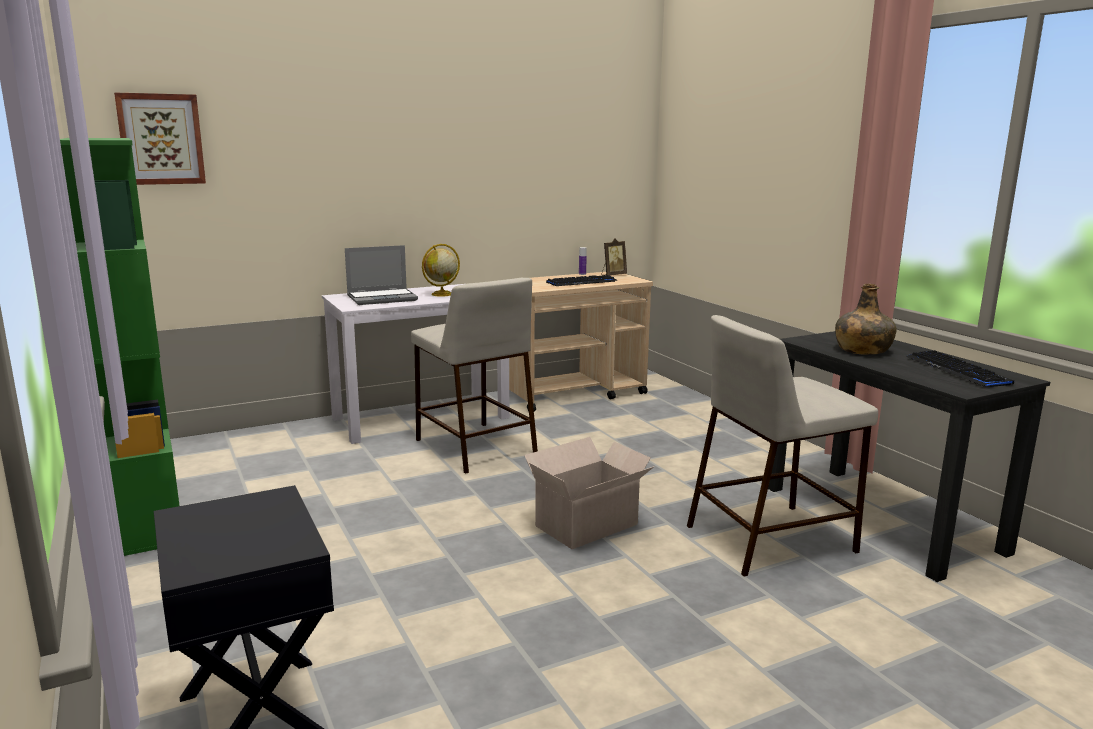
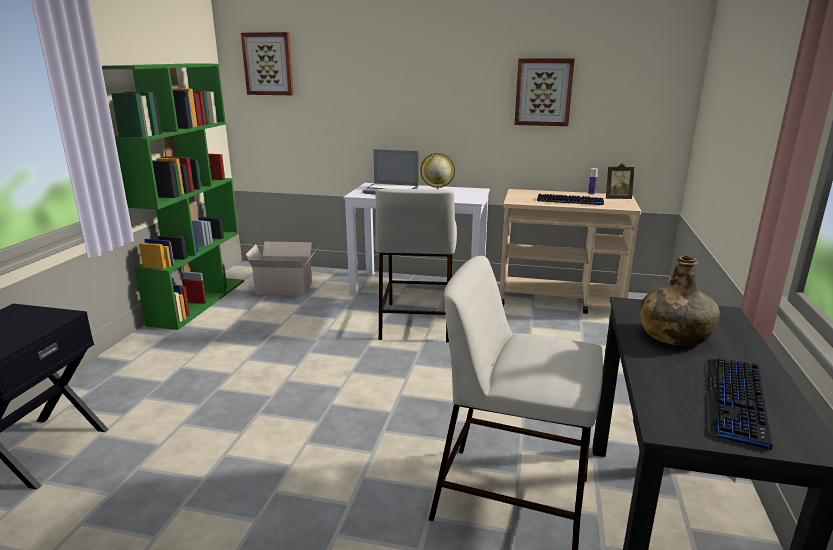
camera: 40 degrees right, 5 degrees up
(524, 169) = (543, 92): none -> picture
(589, 525) = (390, 414): cardboard box -> cardboard box (286, 288)

